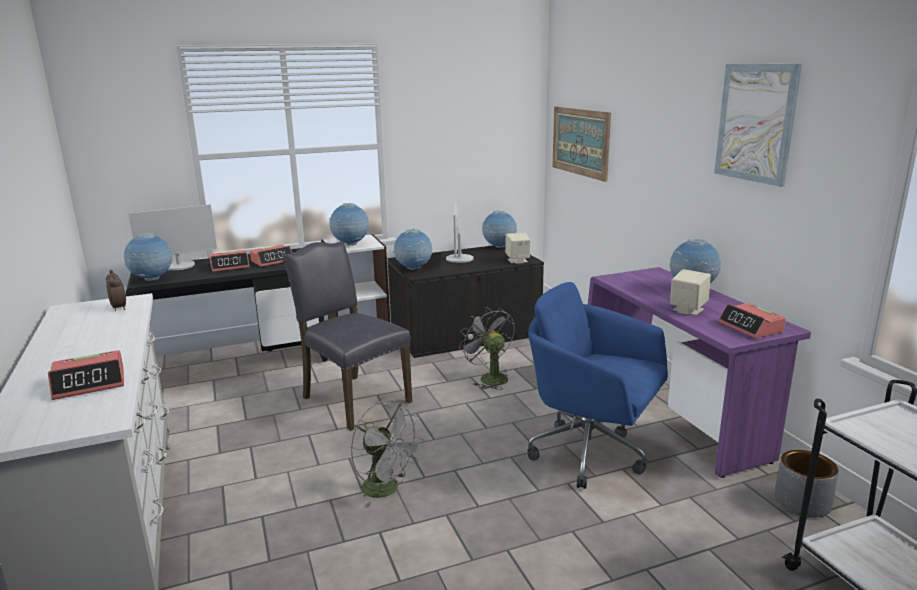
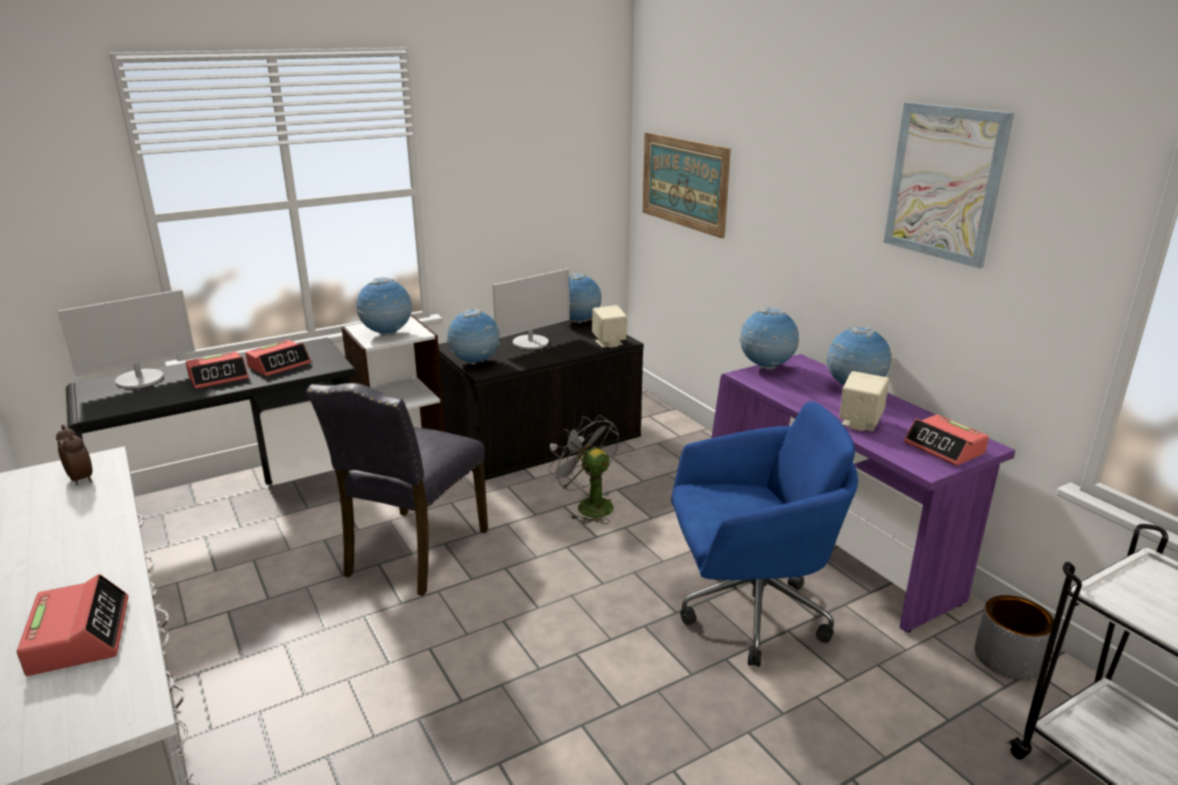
camera: 10 degrees left, 5 degrees up
(90, 383) = (80, 636): alarm clock -> alarm clock turned 75 degrees counterclockwise
(152, 280) = (105, 408): globe -> globe (766, 368)
(353, 399) = (413, 553): grey chair -> grey chair turned 105 degrees counterclockwise
(387, 490) = (494, 694): grey fan -> none
(459, 259) = (531, 343): monitor -> monitor turned 120 degrees counterclockwise
(592, 457) = (747, 617): blue office chair -> blue office chair turned 150 degrees clockwise

